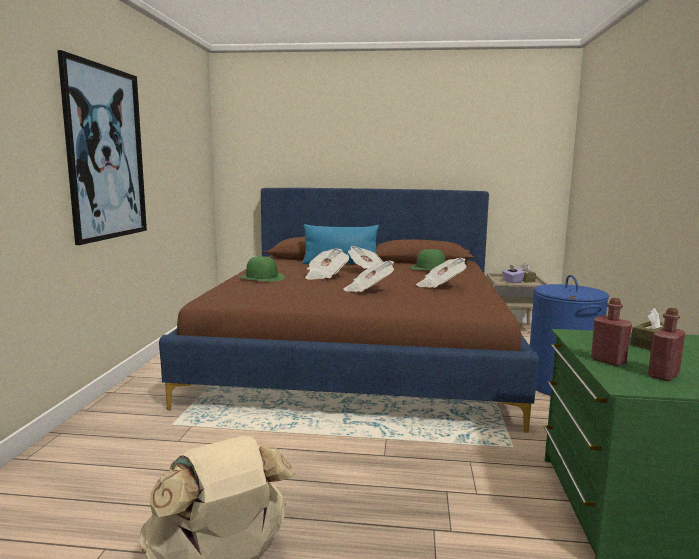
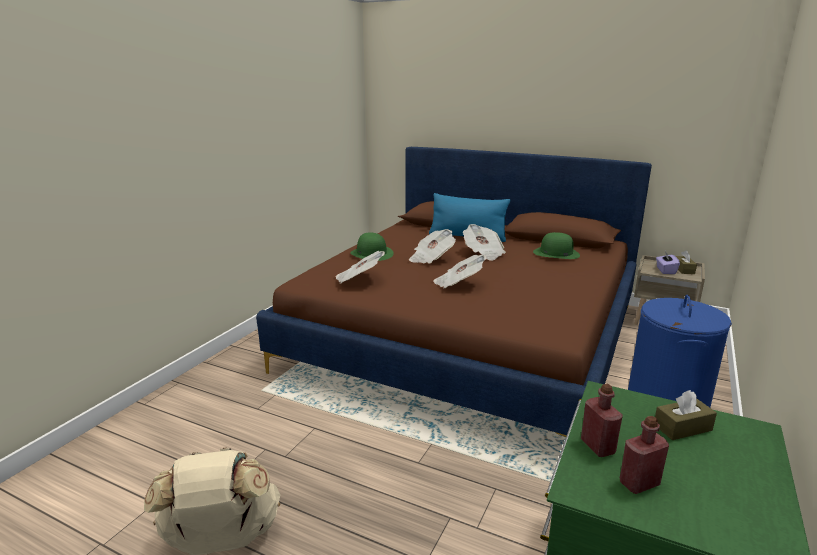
camera: 20 degrees right, 10 degrees up
(106, 153) = (226, 136): picture -> none
(440, 286) = (540, 285): newspaper -> newspaper (359, 279)

